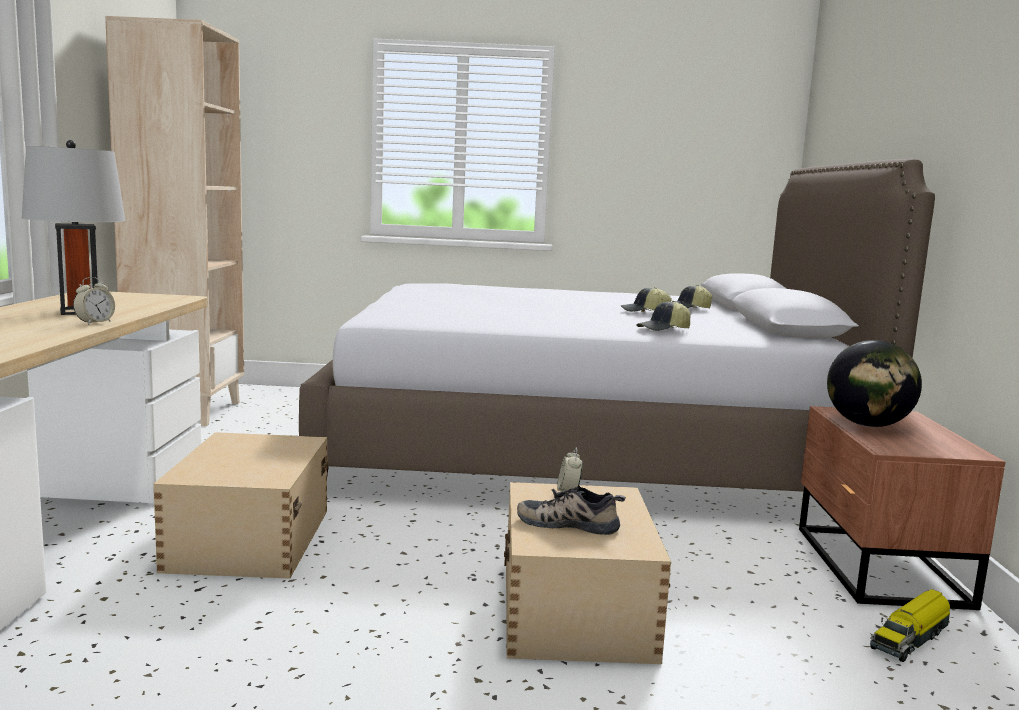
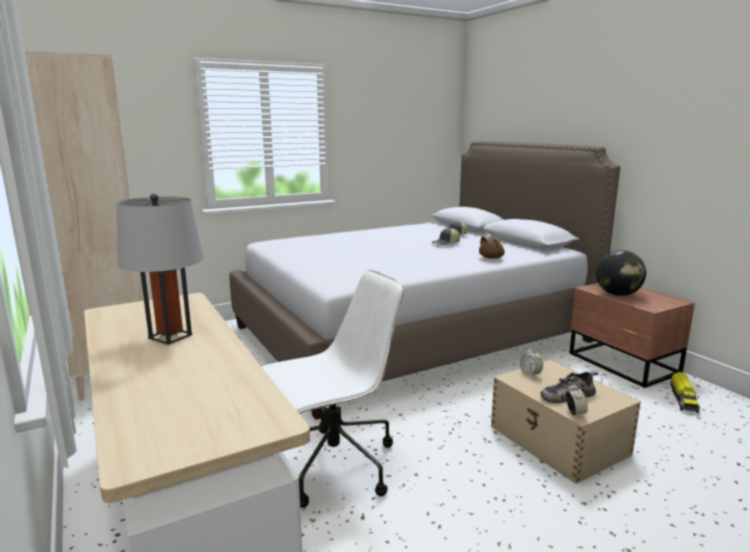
camera: 30 degrees left, 5 degrees up
(95, 323) = (222, 346): alarm clock -> alarm clock (575, 413)
(248, 540) = (332, 467): beige storage box -> white office chair
(663, 330) = (492, 258): cap -> brown plush toy

